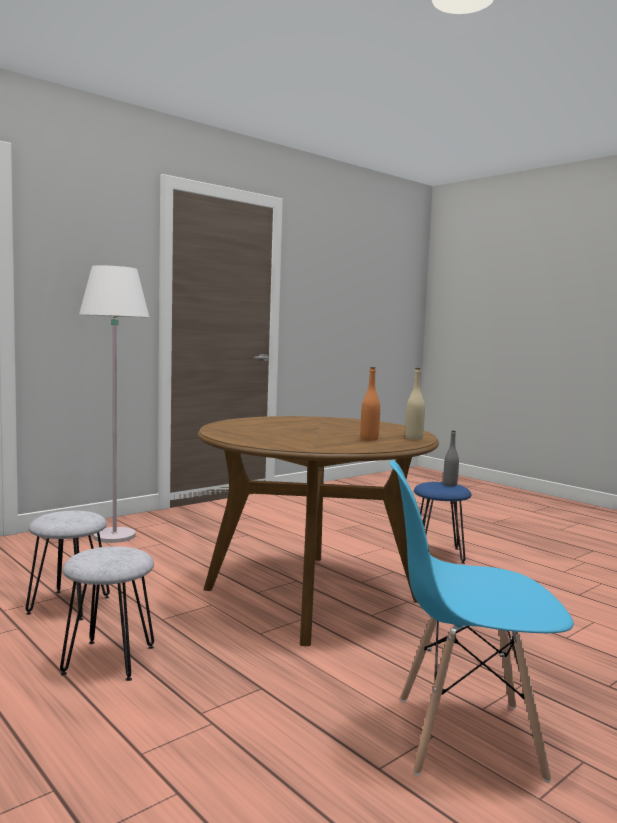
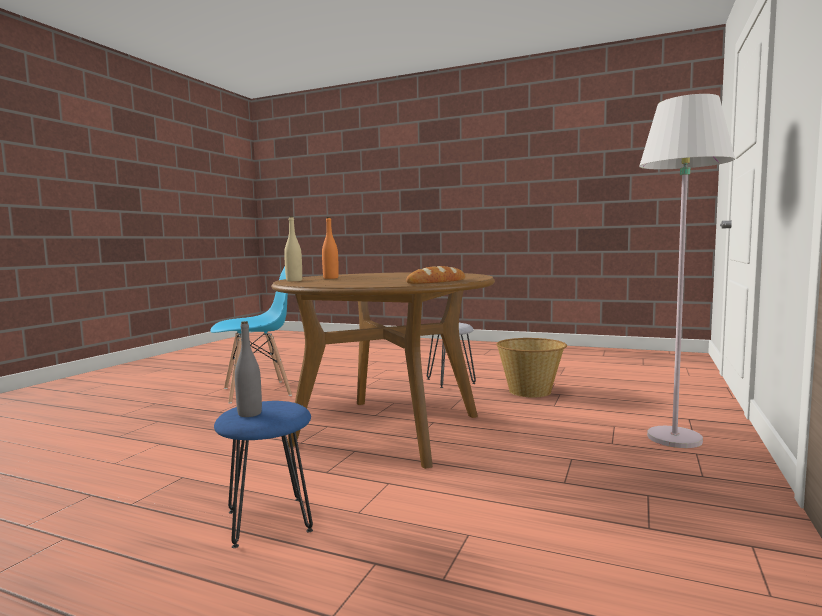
camera: 155 degrees right, 0 degrees up
(69, 605) = (531, 391): grey stool -> basket
(303, 418) = (436, 282): none -> bread

